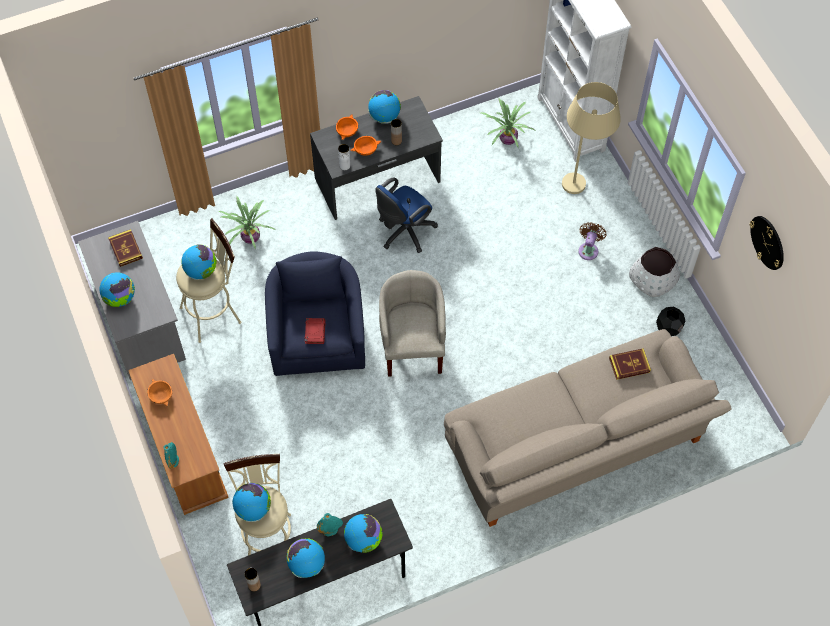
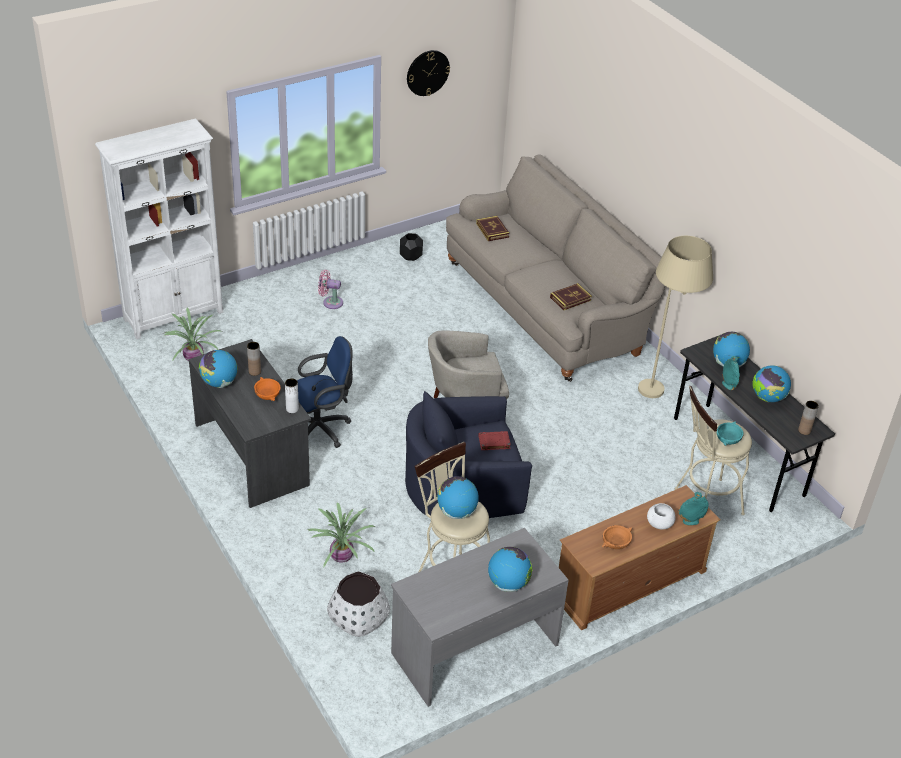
camera: 100 degrees left, 20 degrees down
(125, 249) = (436, 589): book -> book (570, 299)
(175, 435) = (660, 524): none -> white bowl
(253, 509) = (728, 439): globe -> turquoise bowl
(347, 131) = (241, 410): orange bowl -> none
(404, 232) = (322, 429): blue office chair -> blue office chair turned 60 degrees counterclockwise
(579, 194) = (264, 309): beige floor lamp -> beige floor lamp (662, 385)
(589, 249) = (330, 302): brown fan -> pink fan
(653, 278) = (358, 265): white planter -> white planter (358, 615)

